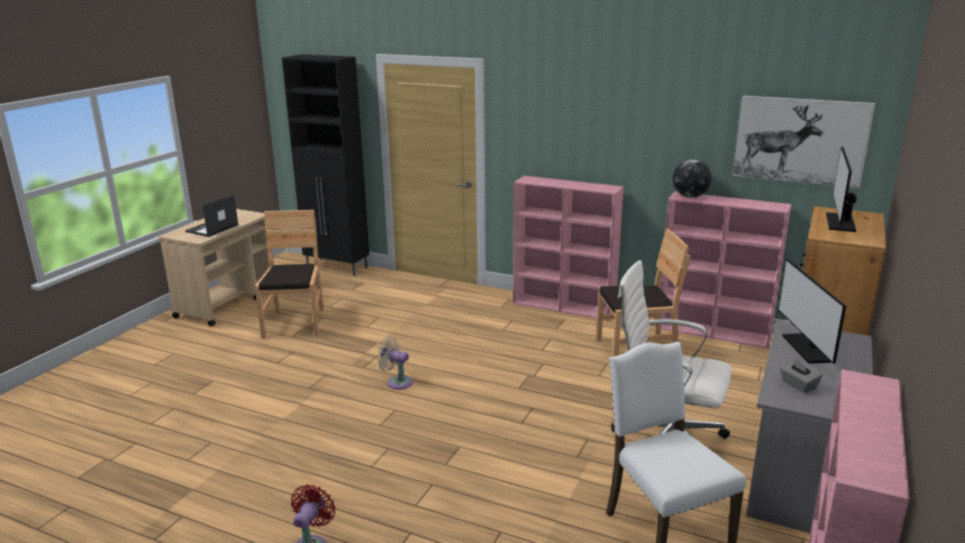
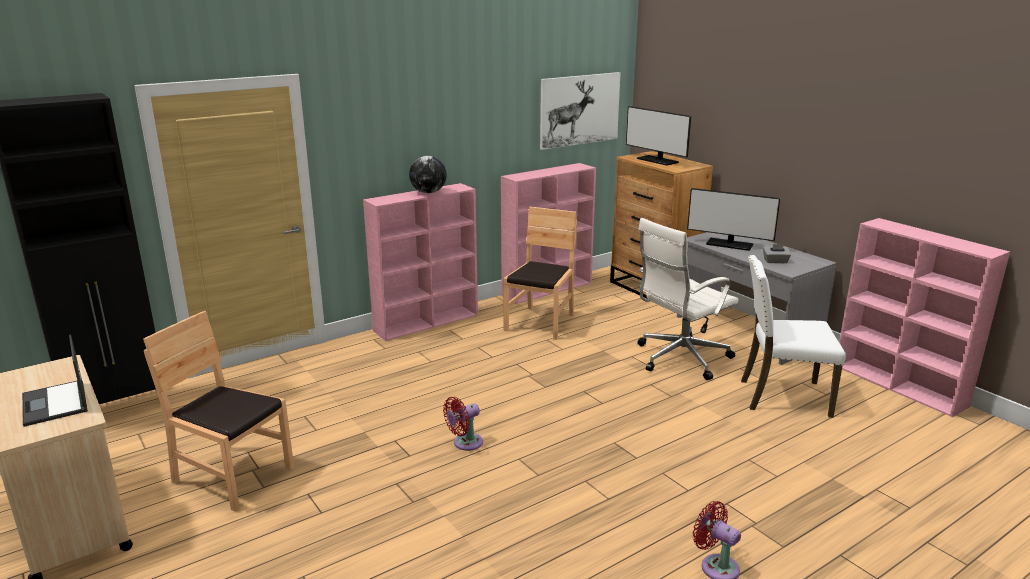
camera: 60 degrees left, 0 degrees up
(397, 382) = (465, 443): beige fan -> red fan
(689, 197) = (522, 176): globe -> globe (428, 192)

